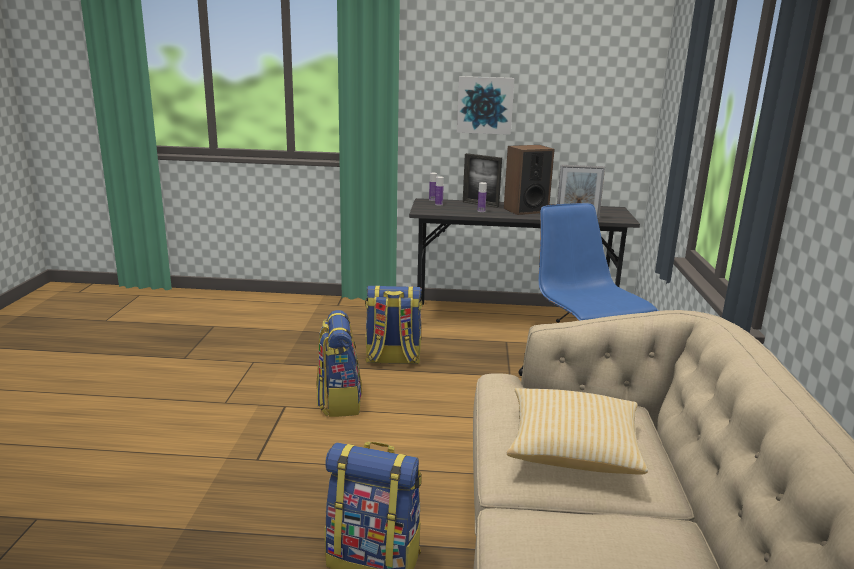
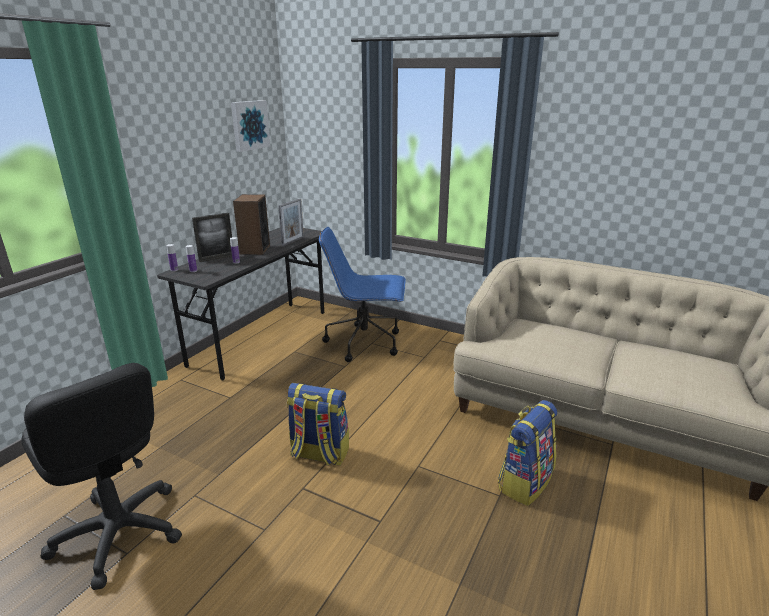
camera: 65 degrees left, 5 degrees up
(203, 348) = (118, 532): none -> black office chair
(392, 359) = (272, 409): backpack -> none
(485, 105) = (187, 170): picture -> picture (249, 125)
(573, 449) = (565, 346): pillow -> none

